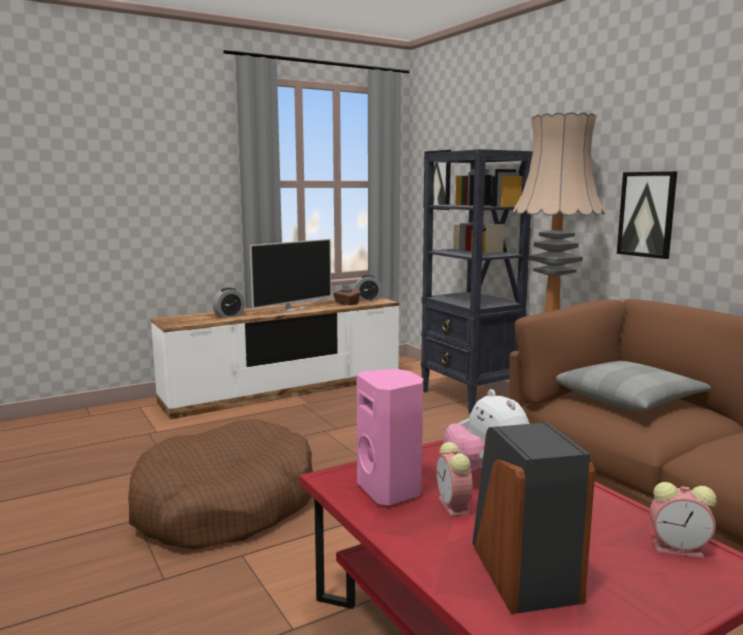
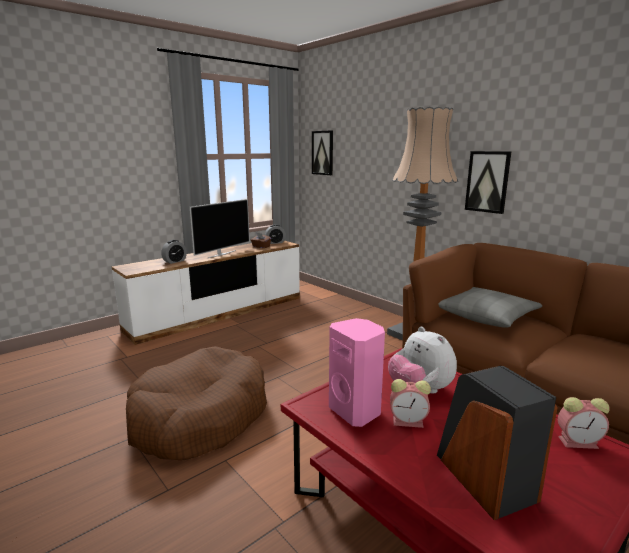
camera: 10 degrees left, 5 degrees up
(454, 506) = (409, 421): alarm clock -> alarm clock turned 60 degrees counterclockwise
(470, 397) = (354, 311): black bookcase -> none

